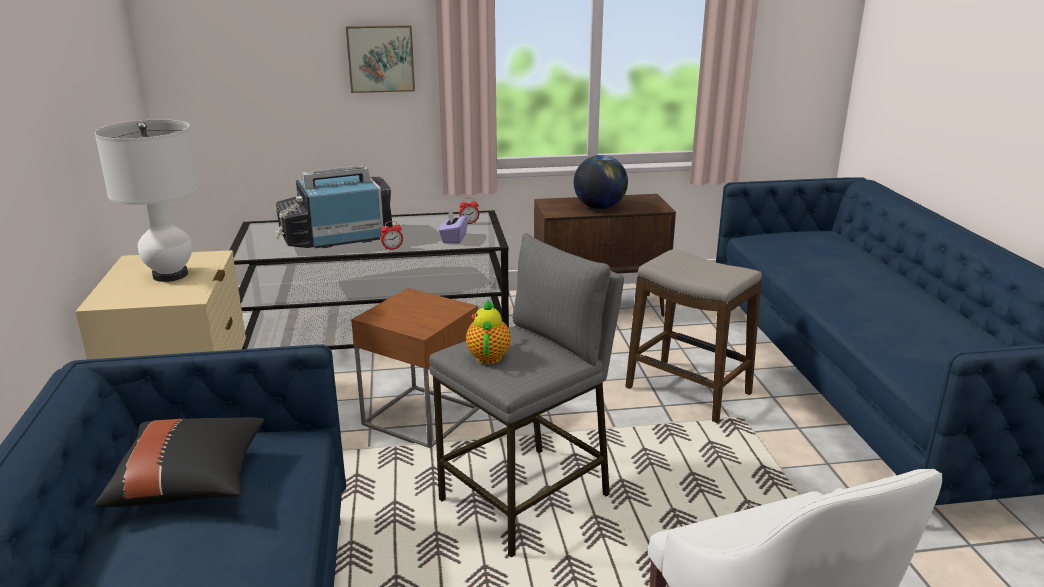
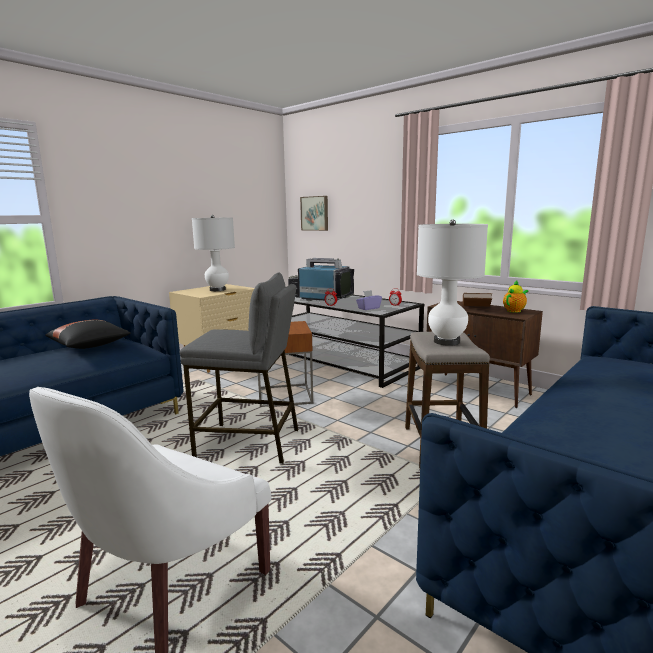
camera: 50 degrees right, 10 degrees down
(381, 58) = (379, 204): picture -> picture (315, 213)
(489, 355) = (220, 333): teapot -> teapot (515, 310)
(599, 207) = (476, 309): globe -> brown book
(699, 268) = (446, 342): none -> white table lamp

